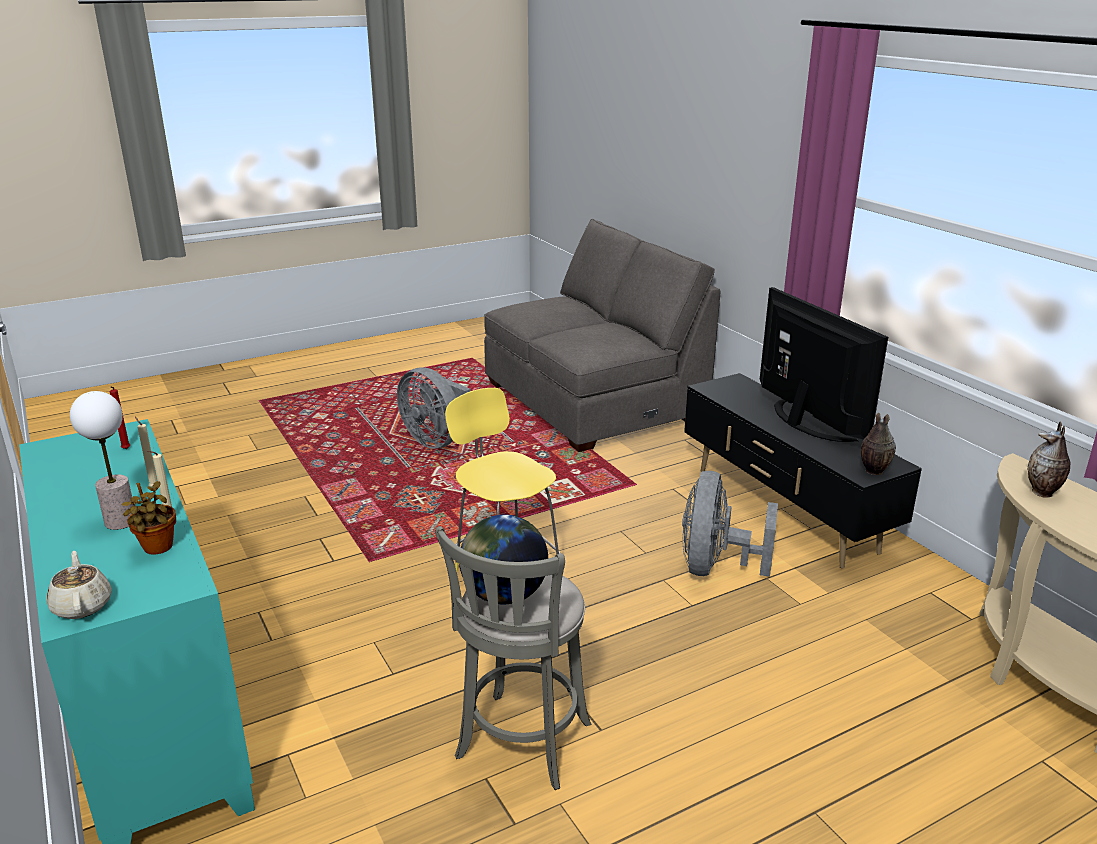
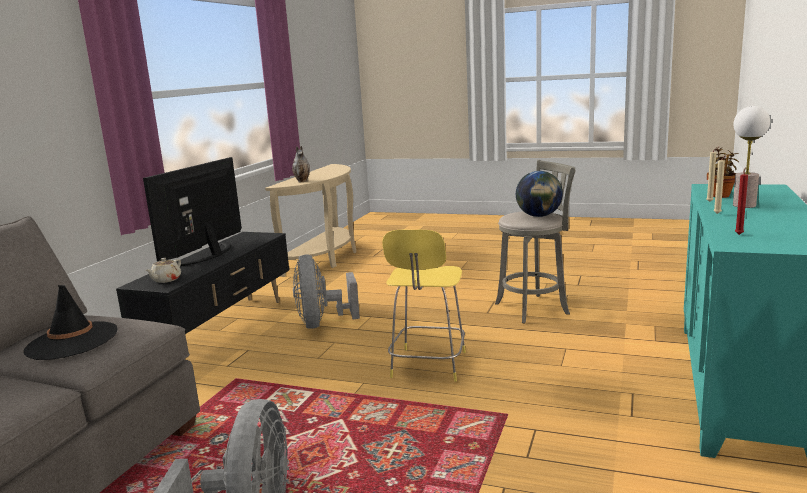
camera: 130 degrees left, 10 degrees down
(82, 605) = (766, 188): beige teapot -> beige teapot (166, 280)
(590, 335) = (72, 341): none -> black hat
(715, 567) = (322, 323): grey fan -> grey fan turned 105 degrees clockwise
(873, 471) = (262, 235): vase -> none

